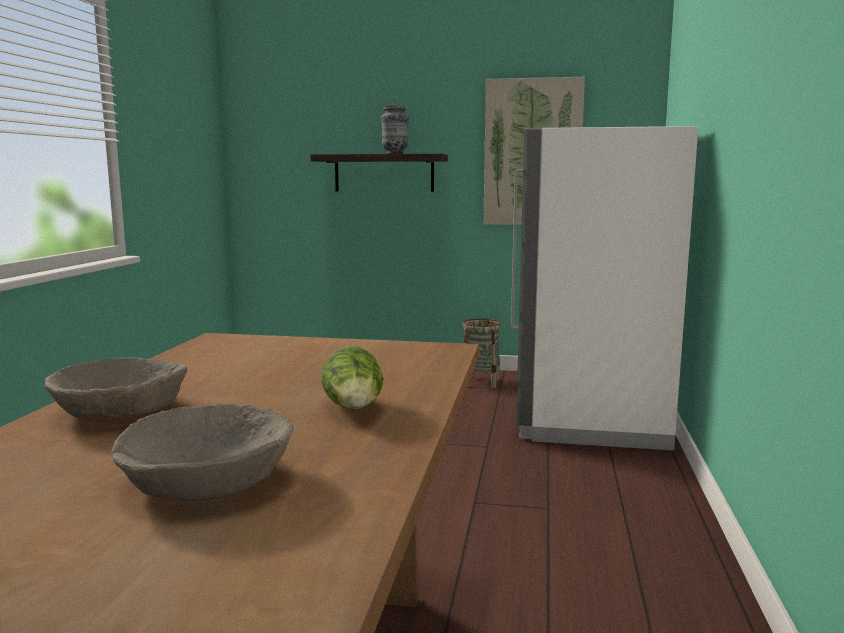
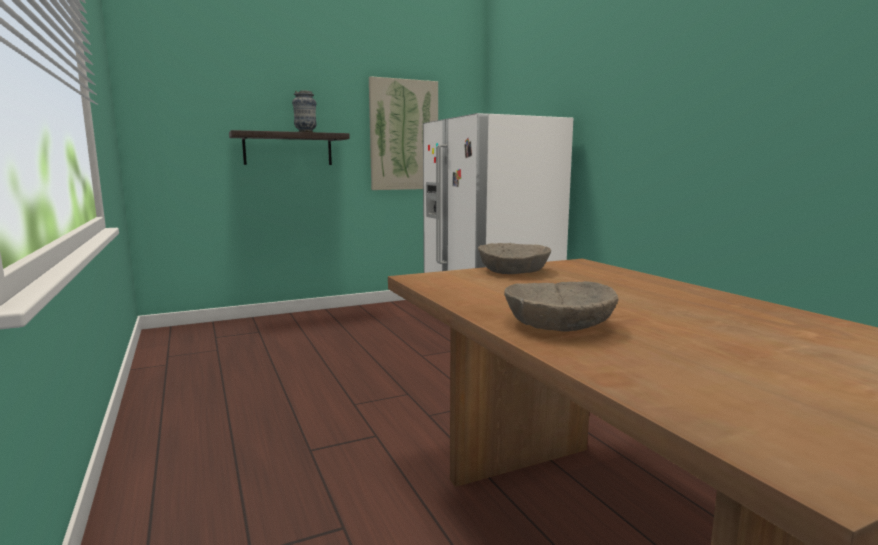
camera: 35 degrees left, 0 degrees up
(209, 479) = (766, 339): beige bowl -> beige bowl (513, 270)
(354, 409) = (672, 296): lettuce -> none
(480, 382) = (388, 311): basket -> none

